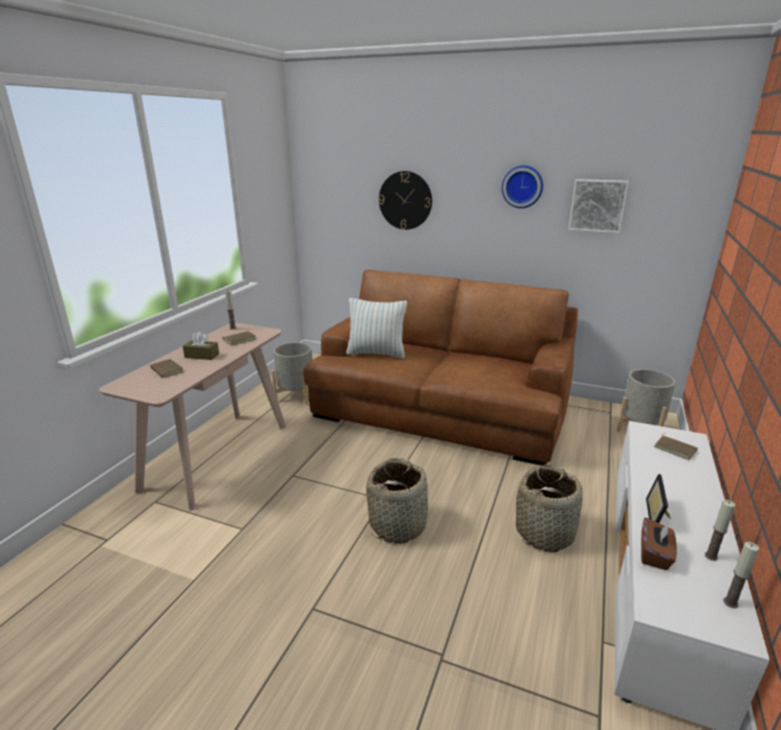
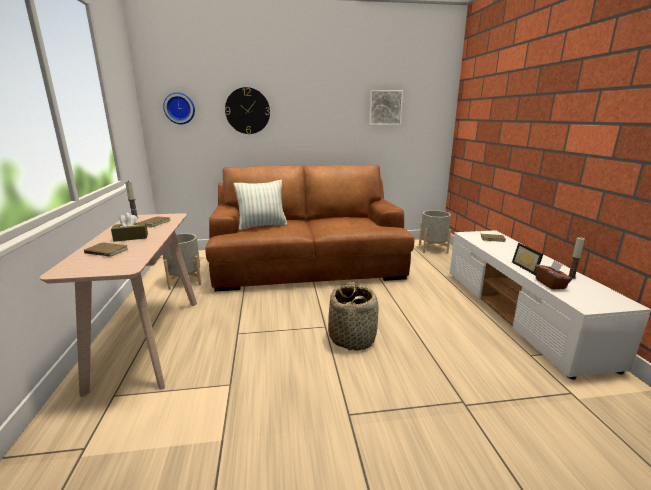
camera: 30 degrees left, 5 degrees down
(522, 186) = (336, 96): wall clock -> wall clock (179, 108)
(545, 532) = (443, 312): basket -> none
(730, 602) = (606, 292): candle -> none

